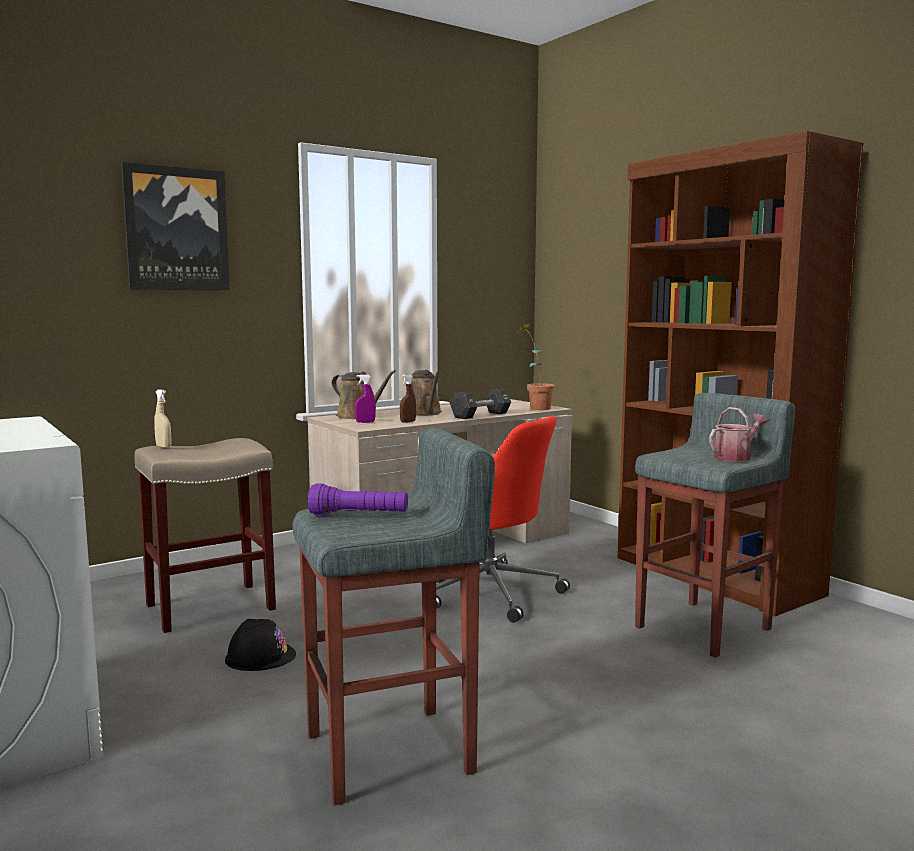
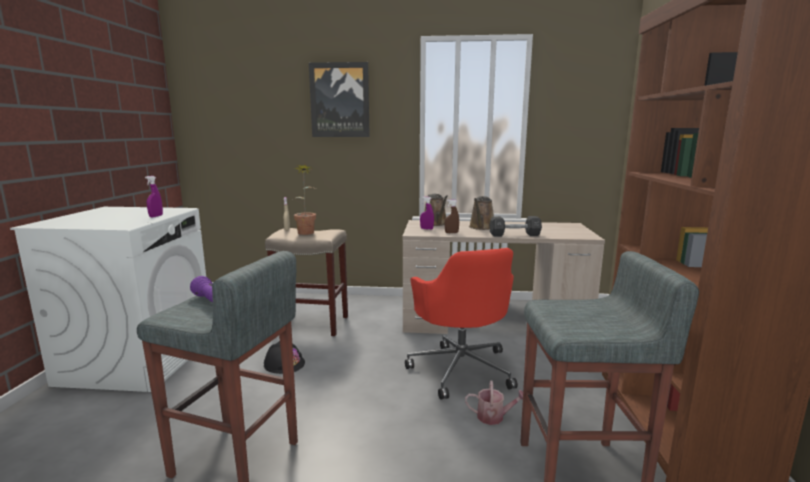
camera: 40 degrees right, 5 degrees up
(27, 430) = (156, 216): none -> purple spray bottle
(535, 408) = (575, 234): potted plant -> potted plant (306, 231)
(735, 457) = (610, 326): watering can -> watering can (494, 417)

